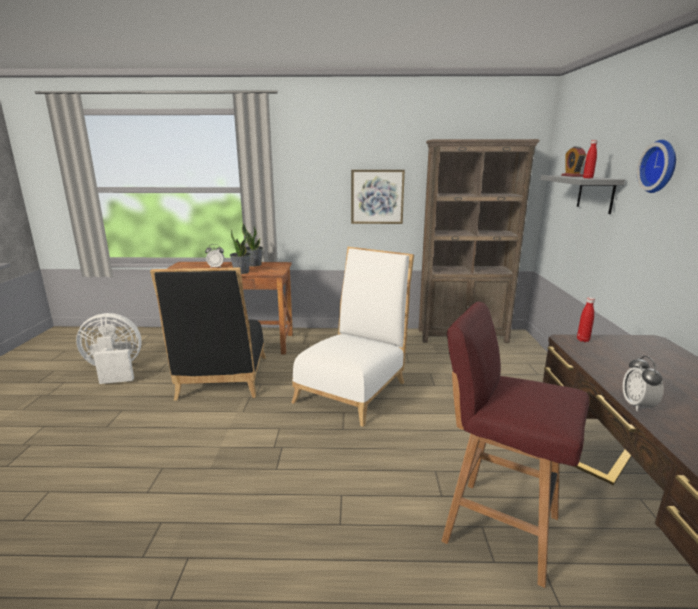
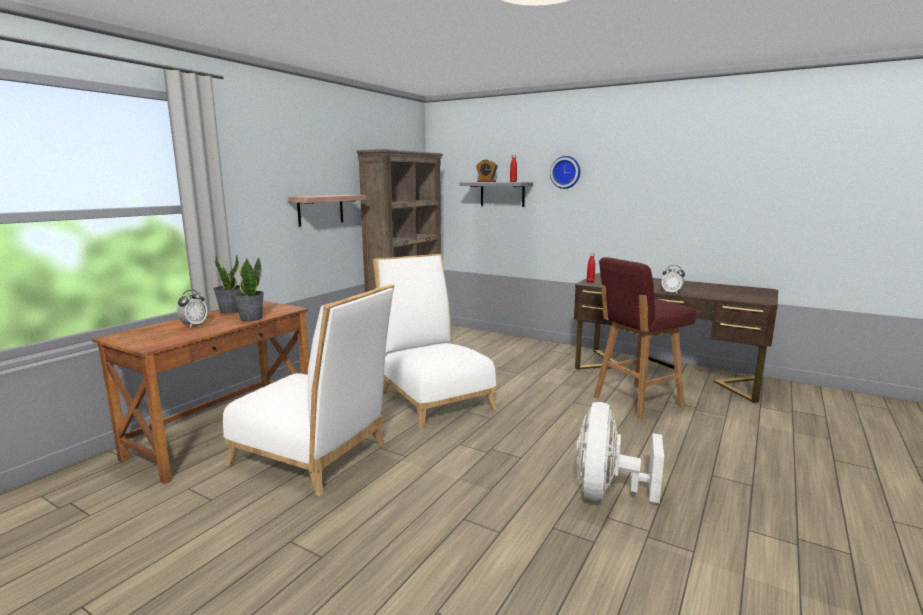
camera: 60 degrees left, 5 degrees down
(114, 371) = (135, 542): white fan -> white fan (607, 492)
(222, 380) = (316, 457): black chair -> white chair
(377, 197) = (320, 210): picture -> shelf

